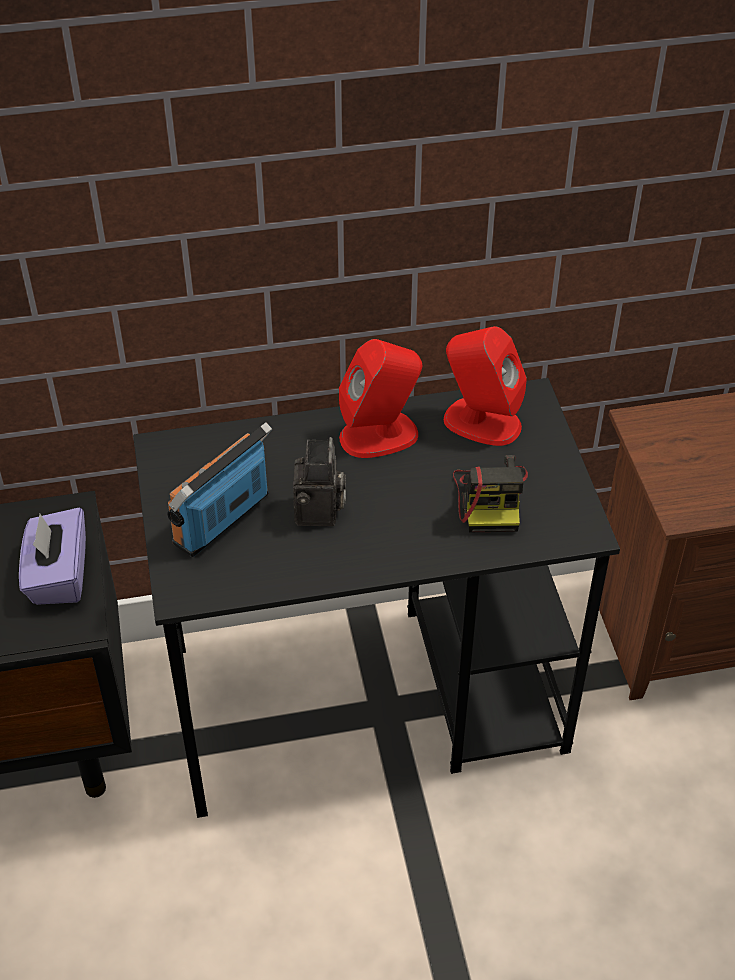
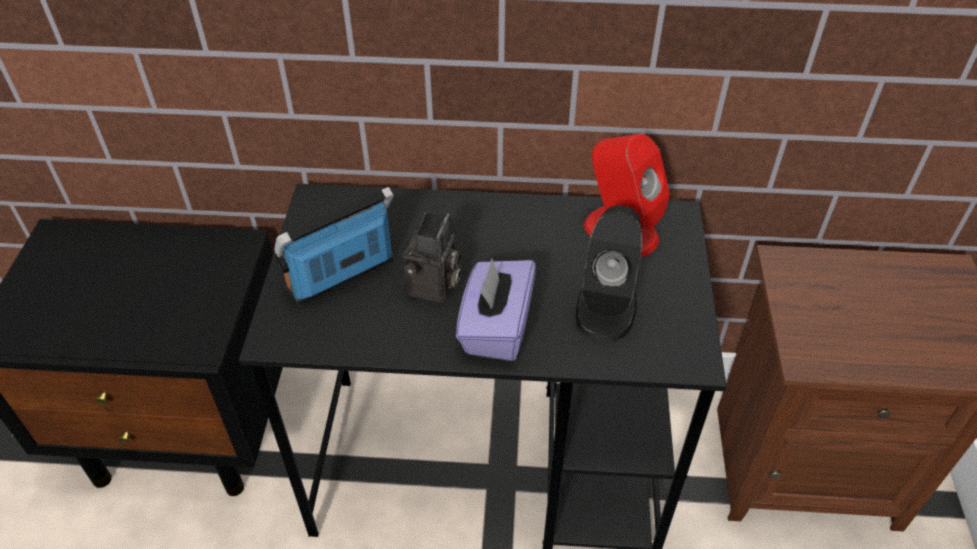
camera: 15 degrees right, 0 degrees up
(58, 576) = (203, 298): purple tissue box -> purple tissue box (496, 328)
(380, 435) = (518, 225): red speaker -> none
(491, 498) = (606, 307): camera -> black speaker

